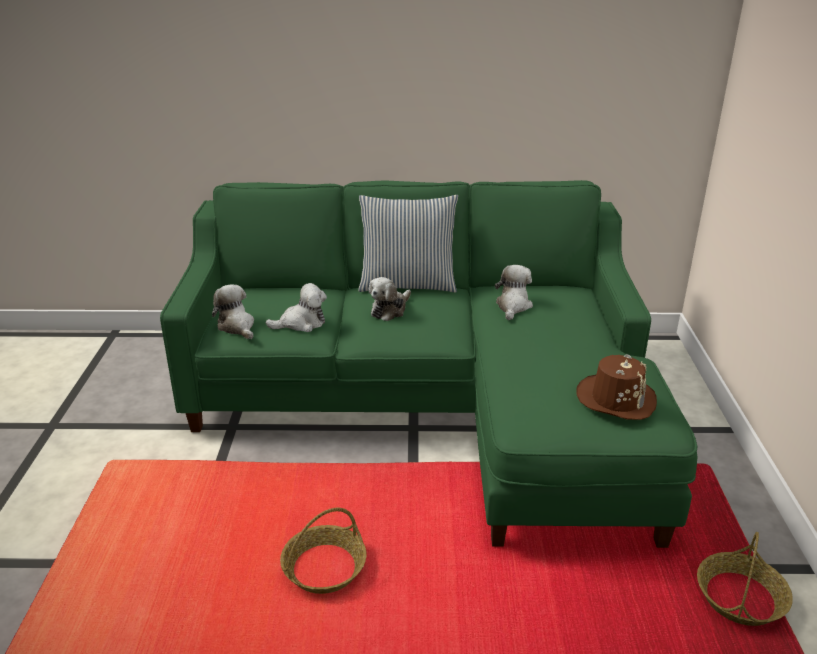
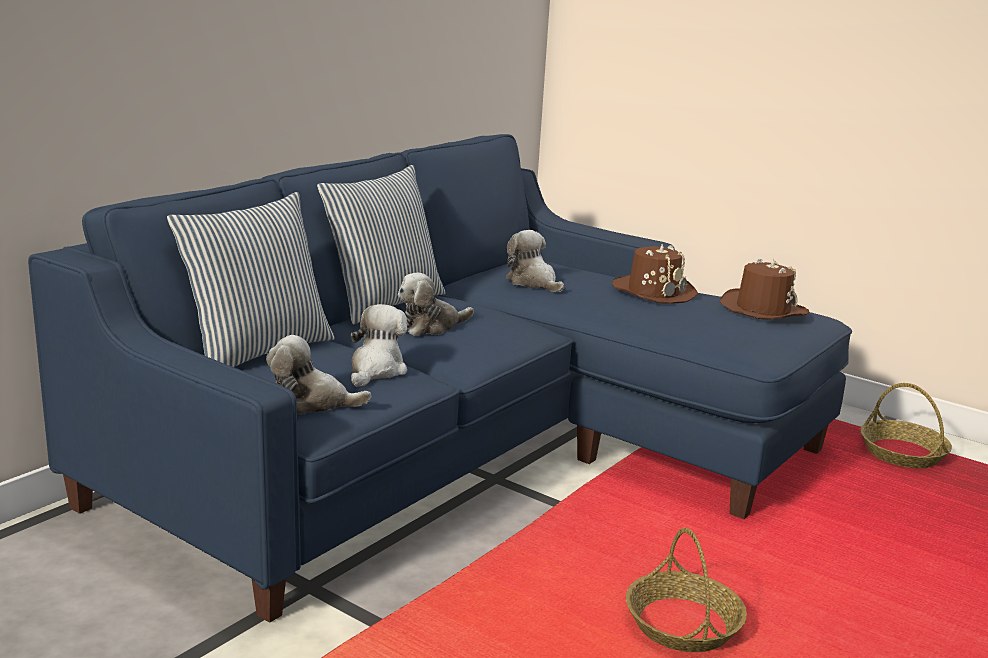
camera: 55 degrees left, 10 degrees down
(288, 287) = (256, 351): none -> pillow
(390, 310) = (431, 326): plush toy -> plush toy turned 75 degrees clockwise
(435, 403) = (467, 449): green sofa -> blue sofa
(573, 347) = (653, 291): none -> brown hat

